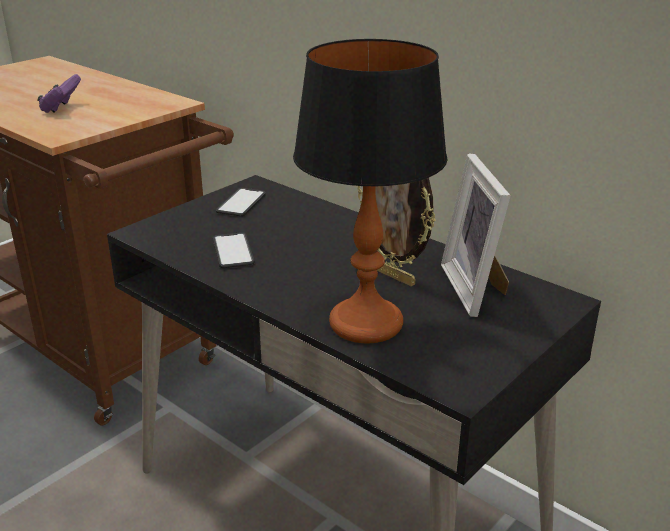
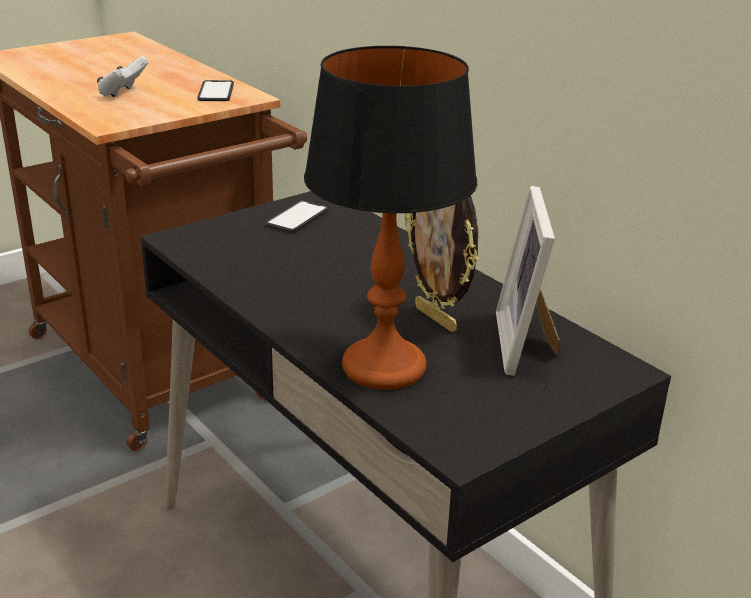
camera: 10 degrees right, 0 degrees up
(61, 108) = (123, 93): purple game controller -> white game controller
(233, 251) = (268, 270): phone -> phone (216, 92)

